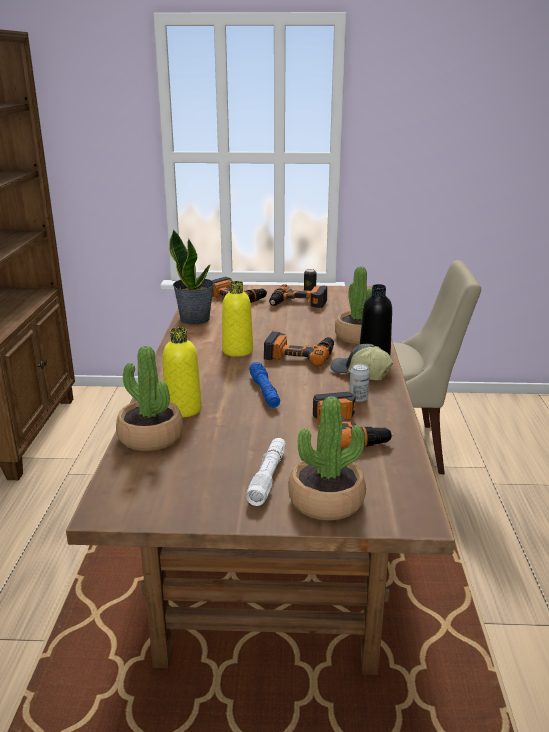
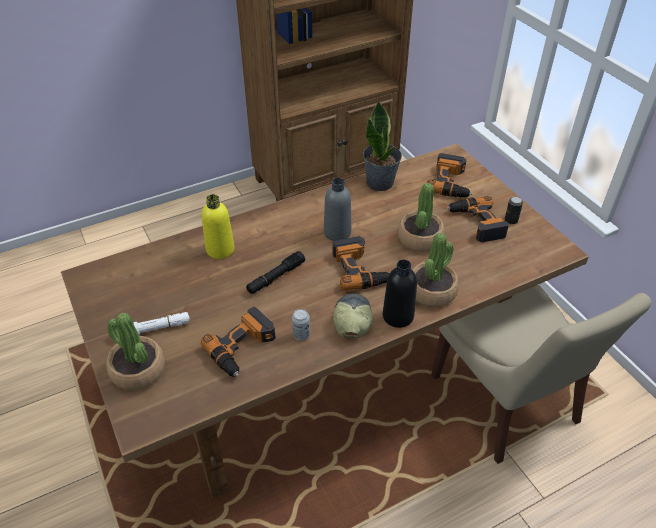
camera: 60 degrees right, 20 degrees up
(150, 437) = (173, 253): potted plant -> potted plant (419, 238)
(237, 351) = (337, 232): yellow bottle -> grey bottle
(264, 391) = (276, 277): blue flashlight -> black flashlight

